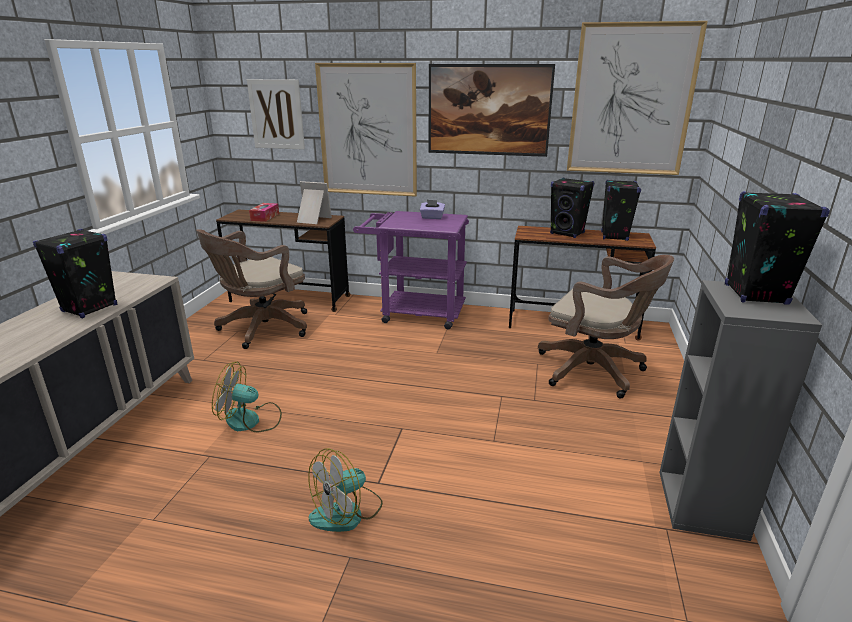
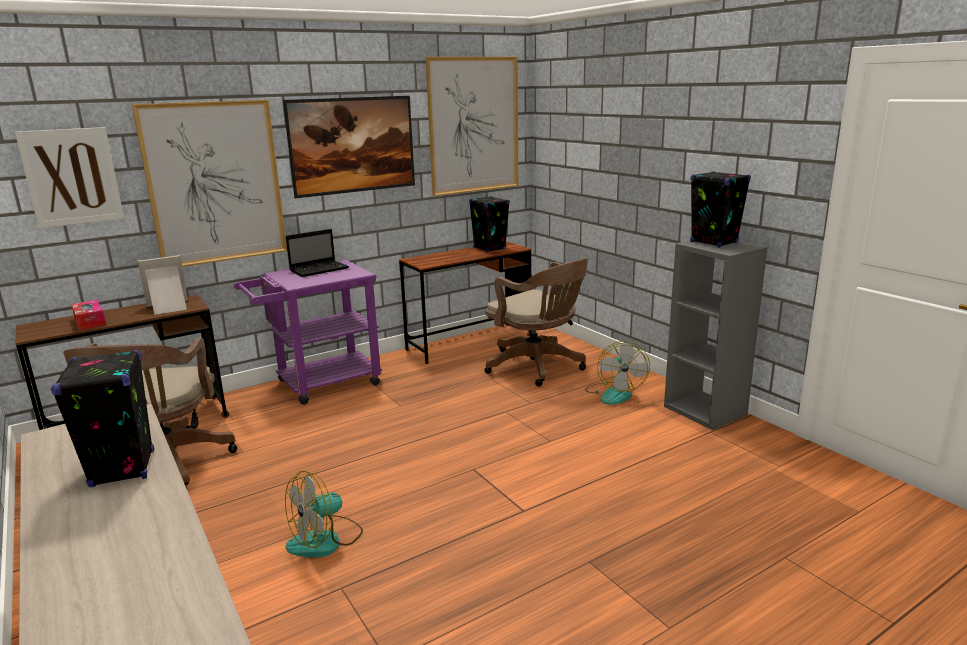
camera: 45 degrees left, 5 degrees down
(347, 512) = (537, 541): fan -> fan (614, 393)
(432, 217) = (320, 269): purple tissue box -> laptop
(567, 233) = (452, 255): black speaker -> none
(595, 371) = (537, 367): brown office chair -> brown office chair turned 60 degrees clockwise

